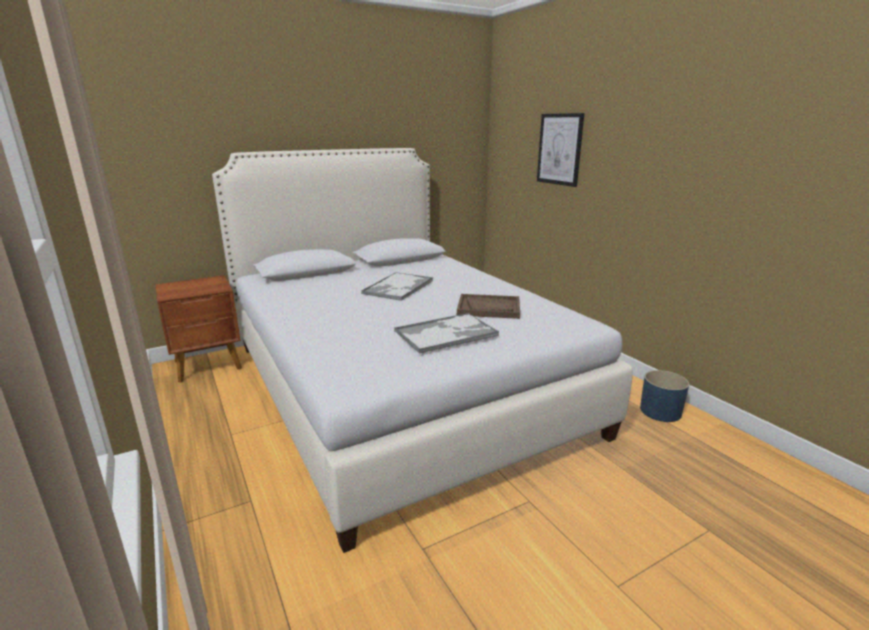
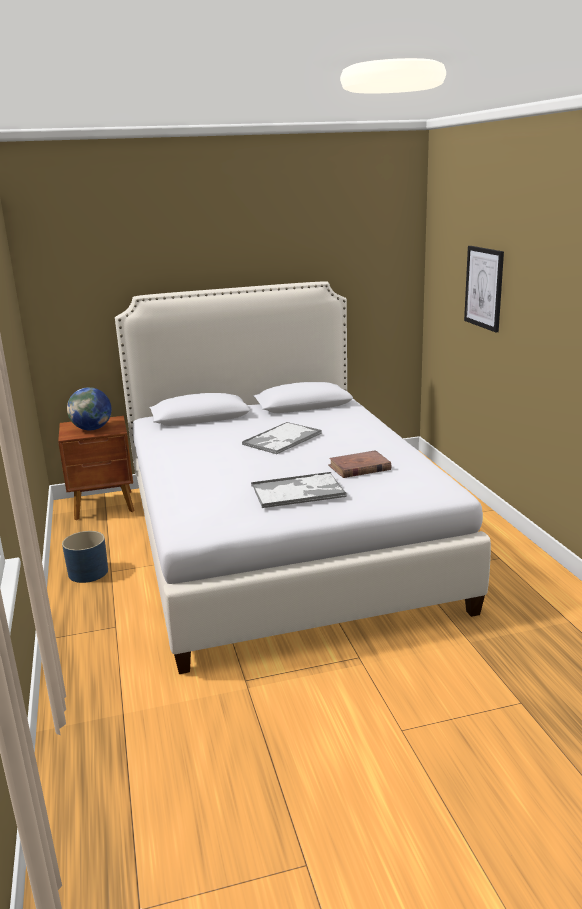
camera: 15 degrees right, 0 degrees up
(193, 288) = (92, 429): none -> globe
(489, 308) = (359, 468): brown tray -> brown book
(660, 411) = (551, 593): blue planter -> blue planter (88, 573)

